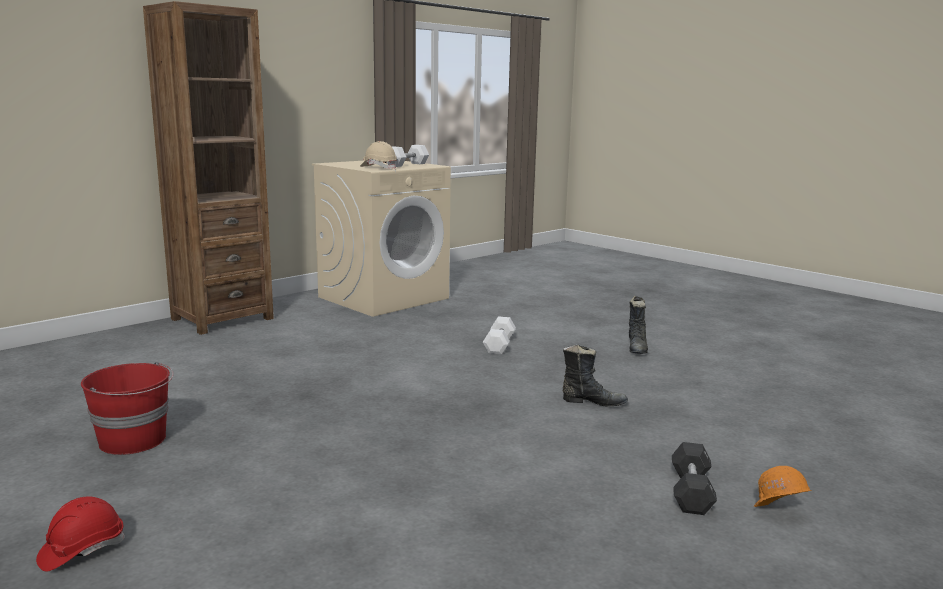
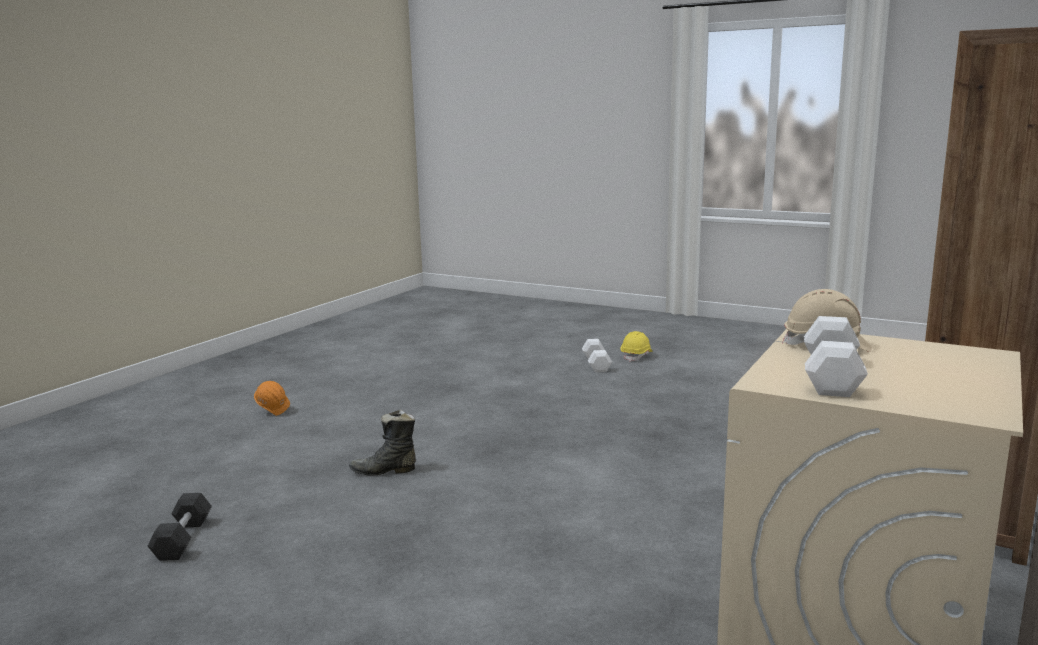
camera: 165 degrees right, 0 degrees up
(82, 550) = (636, 356): red hard hat -> yellow hard hat
(134, 440) = (715, 390): red bucket -> none
(499, 345) = (517, 543): white dumbbell -> white dumbbell (596, 364)
(637, 348) = (304, 575): black boot -> none
(691, 492) = (323, 415): black dumbbell -> black dumbbell (183, 539)

